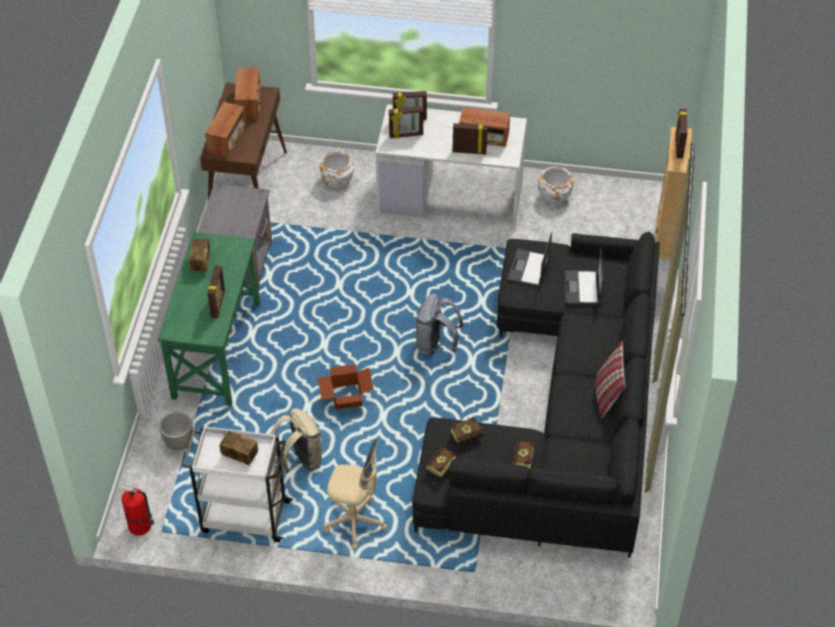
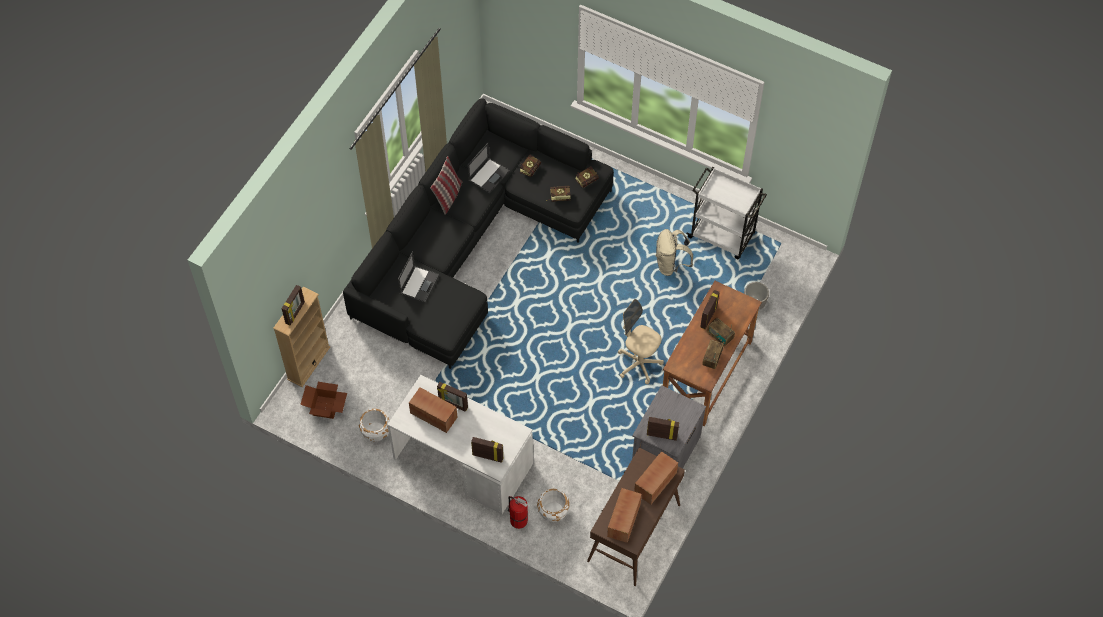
camera: 160 degrees left, 10 degrees up
(141, 526) = (794, 251): fire extinguisher -> fire extinguisher (518, 520)
(216, 350) = (706, 373): green desk -> brown desk
(240, 456) = (726, 191): radio -> radio (720, 336)
(345, 397) = (621, 302): cardboard box -> cardboard box (326, 408)
(355, 522) = (648, 210): beige office chair -> beige office chair (639, 364)
(406, 135) = (498, 439): picture frame -> picture frame (662, 435)
(436, 345) = (537, 323): grey backpack -> none
(529, 269) = (450, 313): laptop -> laptop (489, 175)

